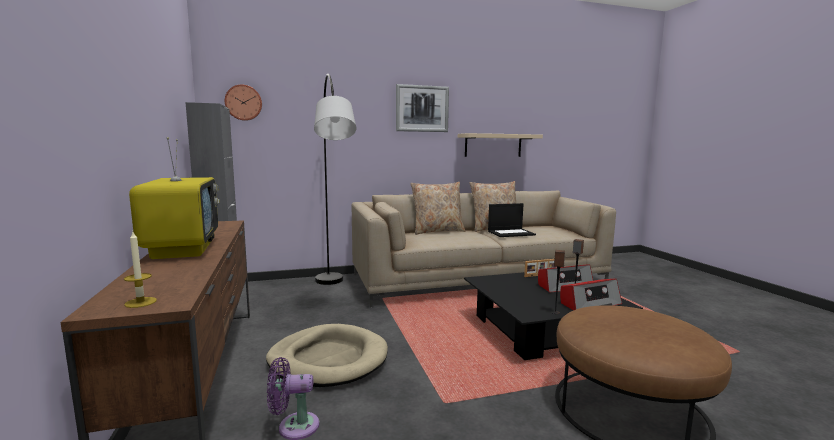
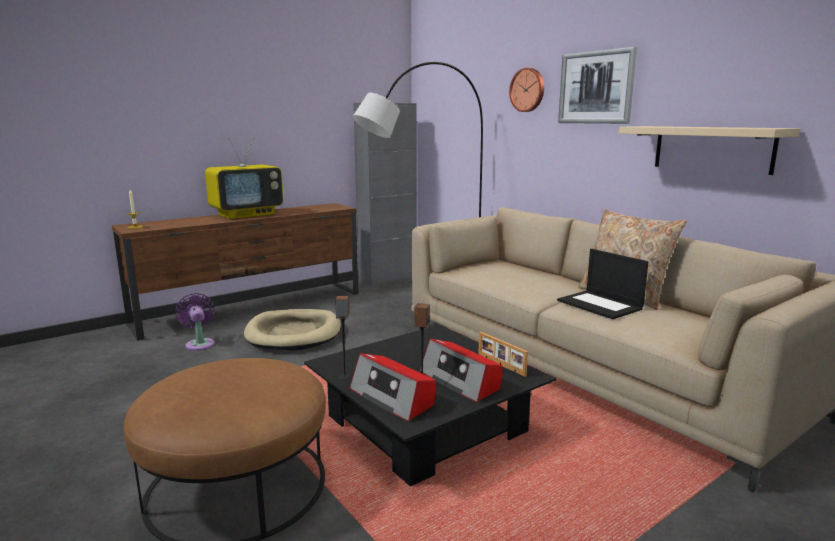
camera: 70 degrees right, 5 degrees up
(243, 102) = (436, 95): wall clock -> wall clock (528, 90)
(437, 231) = (543, 272): beige pillow -> none

